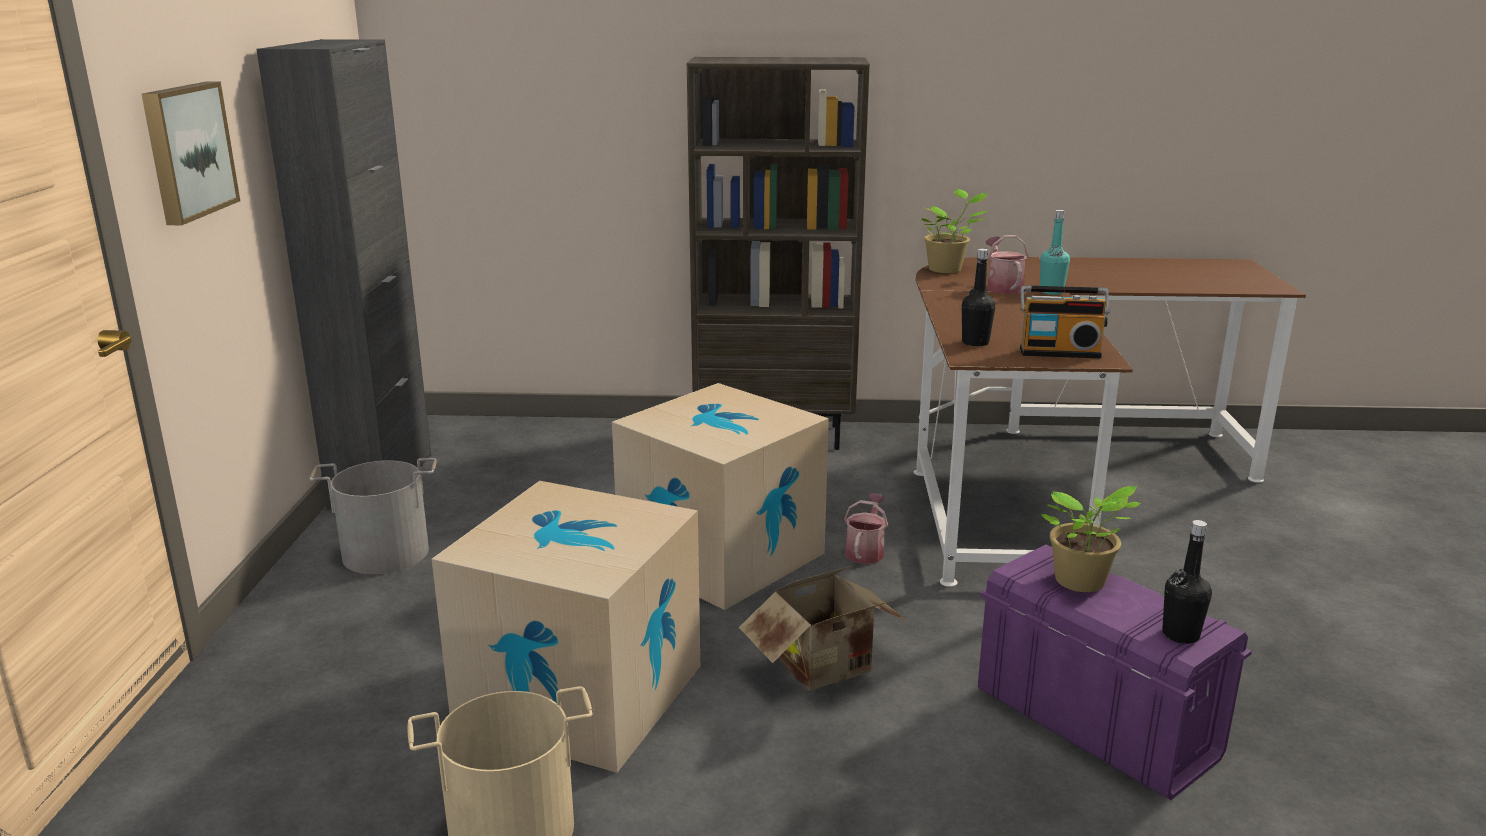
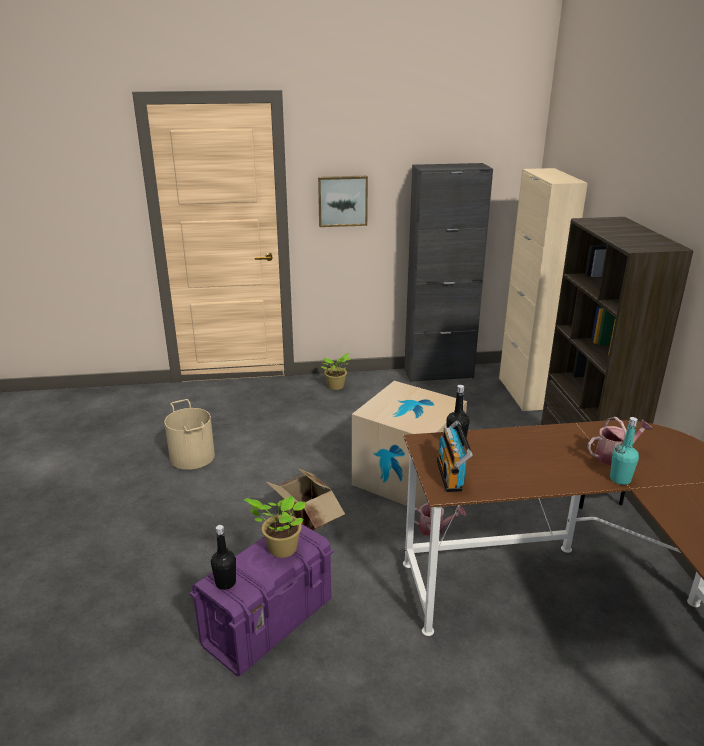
camera: 80 degrees right, 5 degrees up
(386, 552) = (372, 390): grey bucket -> none
(518, 427) = (524, 393): none -> beige cabinet
(580, 694) = (274, 456): cardboard box -> none
(947, 269) = (649, 432): potted plant -> potted plant (336, 387)

